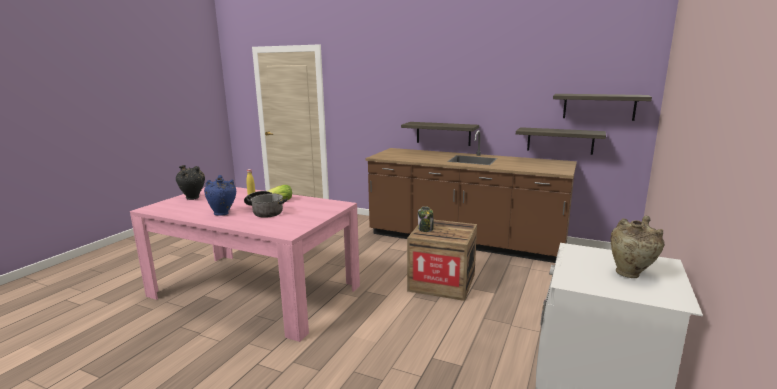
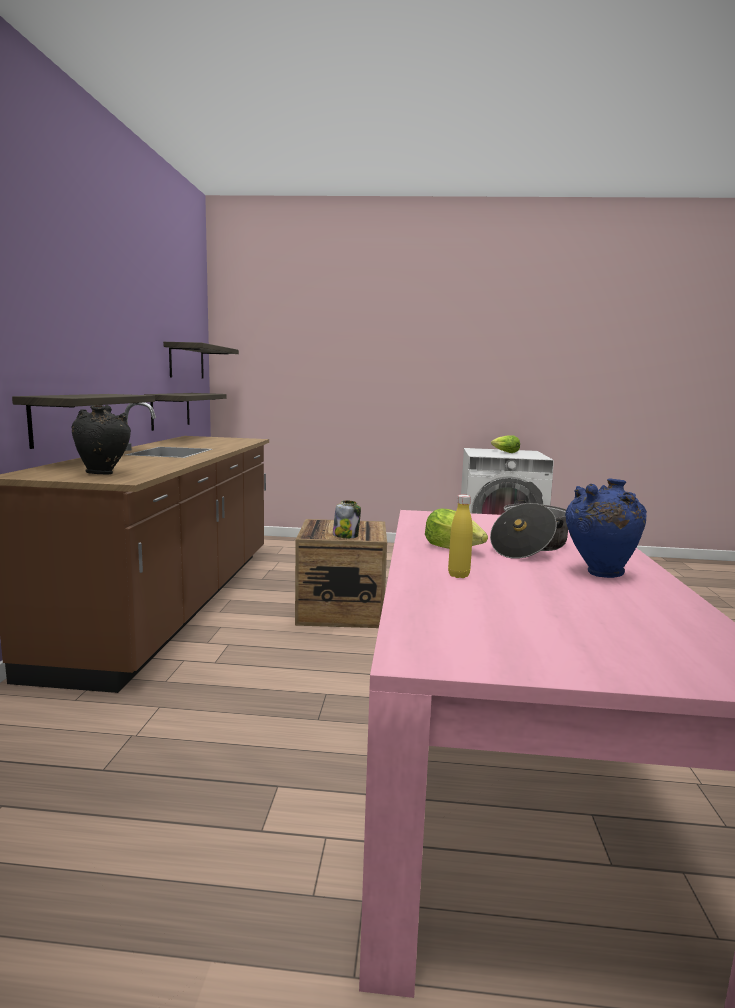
camera: 110 degrees left, 5 degrees down
(193, 198) = (574, 643): black vase -> black vase (103, 473)
(630, 274) = (505, 452): beige vase -> lettuce

